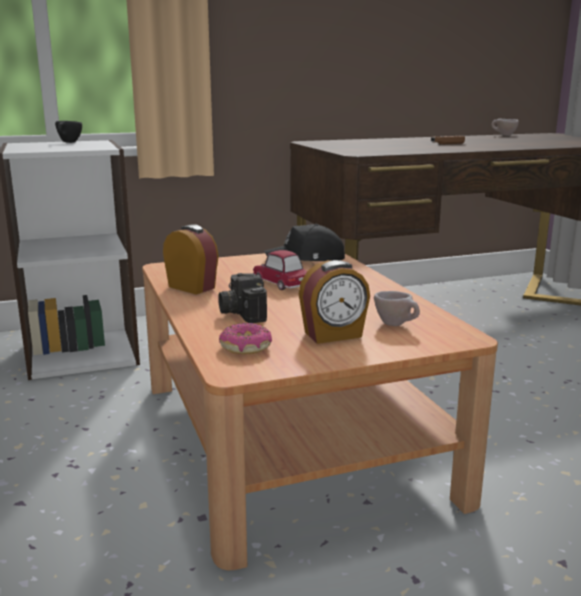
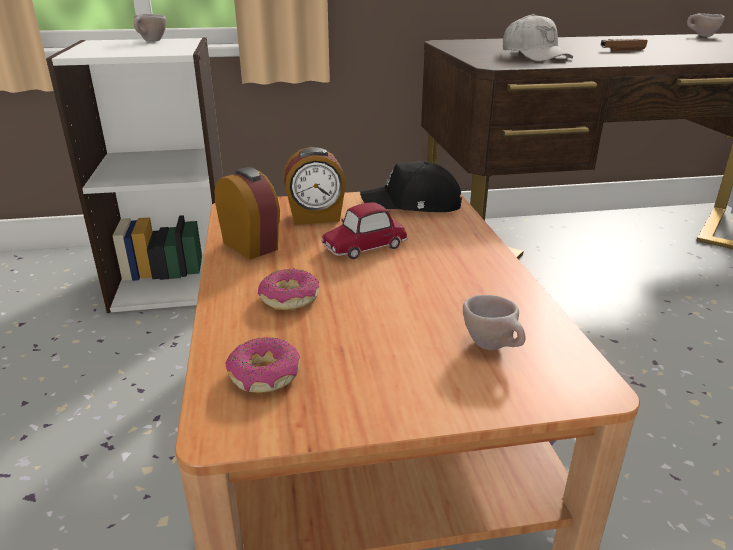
camera: 10 degrees right, 10 degrees up
(69, 142) = (151, 41): black cup -> beige cup
(240, 312) = (289, 298): camera -> donut
(281, 283) = (364, 246): toy car -> toy car turned 90 degrees counterclockwise
(333, 335) = (396, 361): alarm clock -> alarm clock (315, 218)
(383, 148) = (535, 55): none -> white cap

